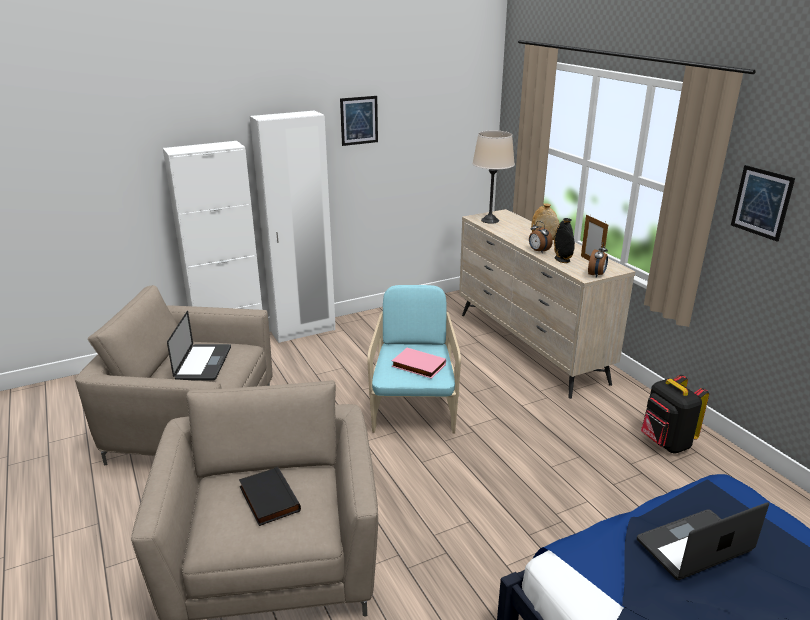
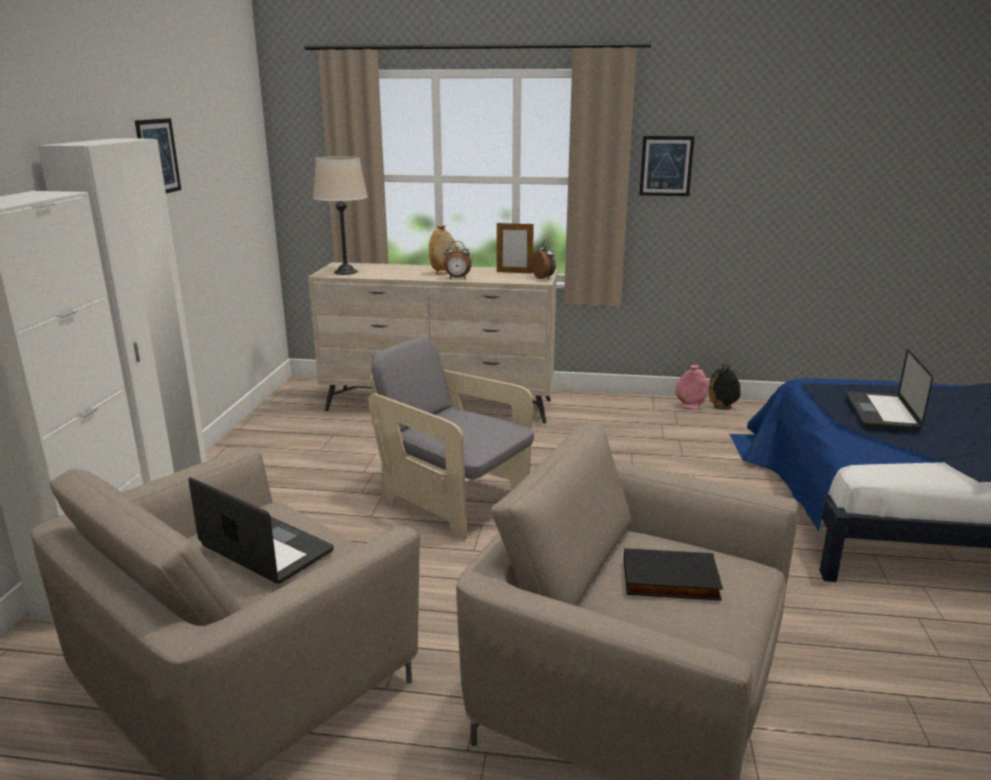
camera: 55 degrees left, 5 degrees down
(414, 408) = (454, 499): turquoise armchair -> grey armchair
(417, 366) = (477, 430): pink book -> none
(562, 260) = (492, 278): black vase -> black vase (722, 407)
(665, 443) = (652, 416): black backpack -> none
(719, 457) = (690, 407): none -> pink vase

